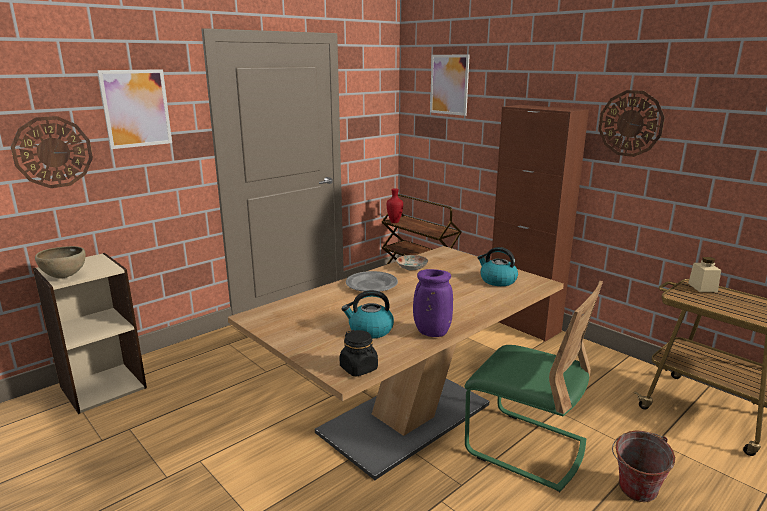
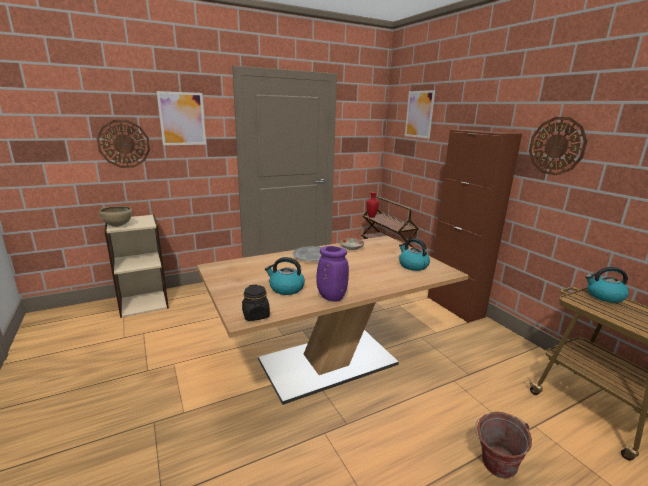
camera: 15 degrees right, 0 degrees up
(525, 447) = (413, 405): green chair -> none
(702, 287) = (604, 296): beige jar -> kettle

